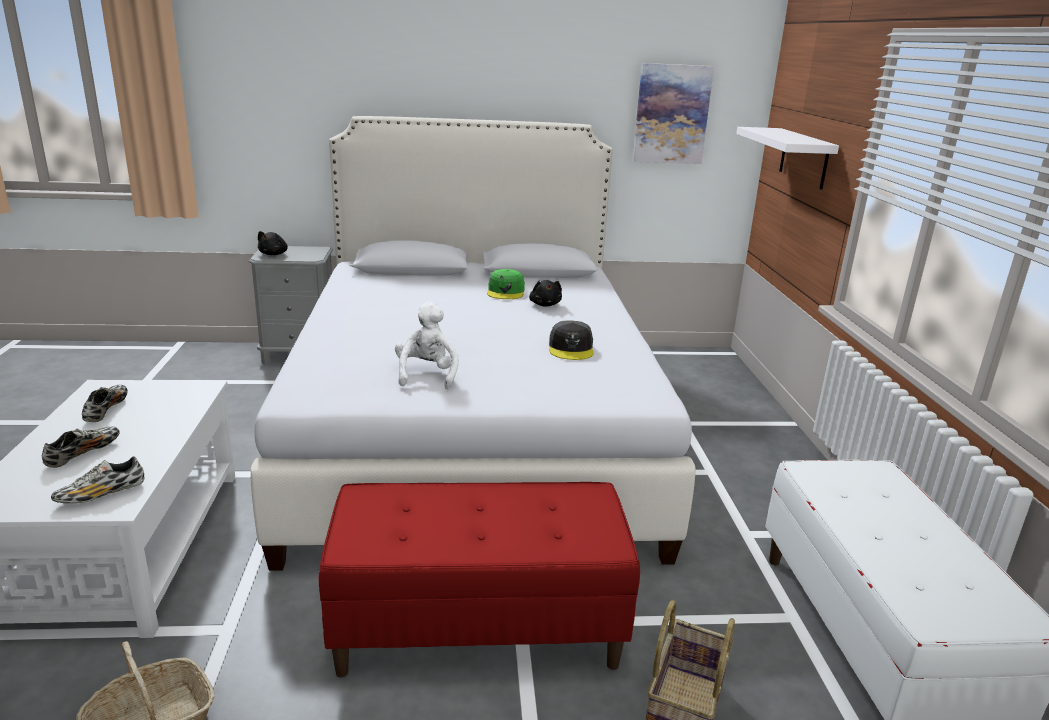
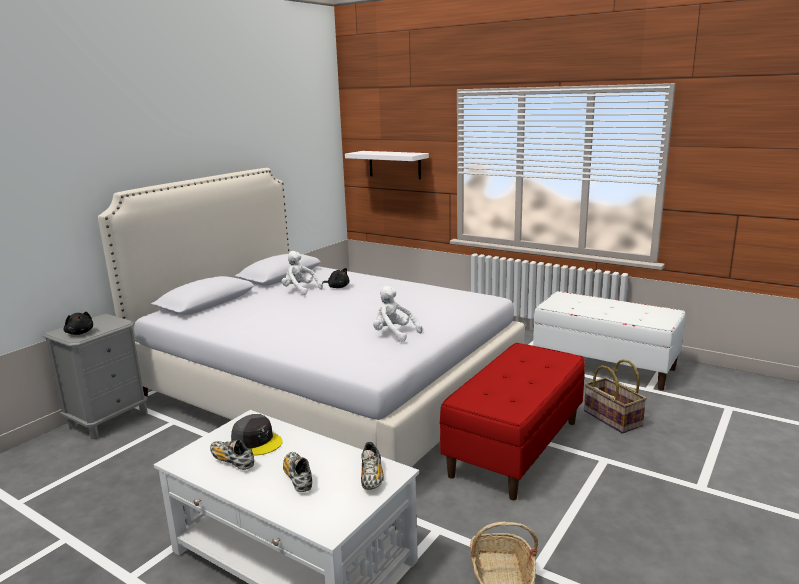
camera: 50 degrees left, 5 degrees down
(506, 292) = (300, 290): green cap -> white plush toy
(571, 348) = (409, 297): grey cap -> grey cap (257, 441)
(671, 114) = (300, 152): picture -> none

